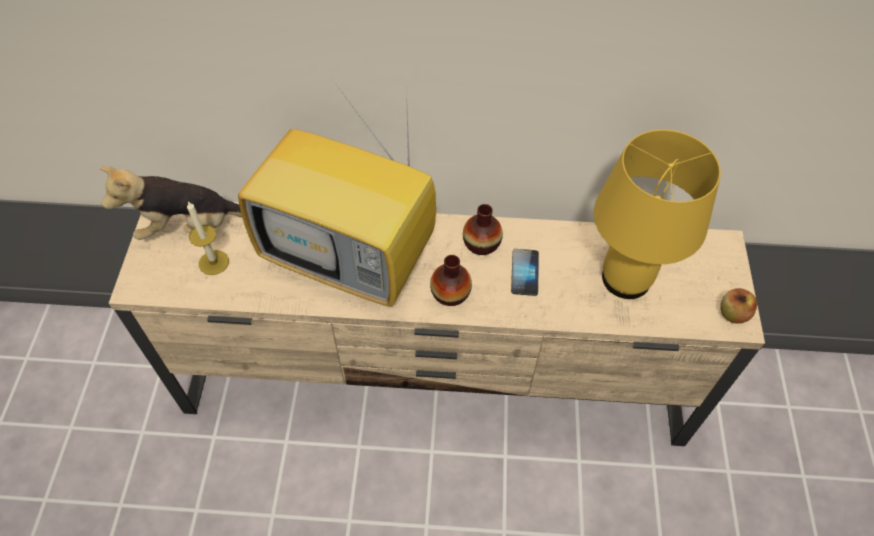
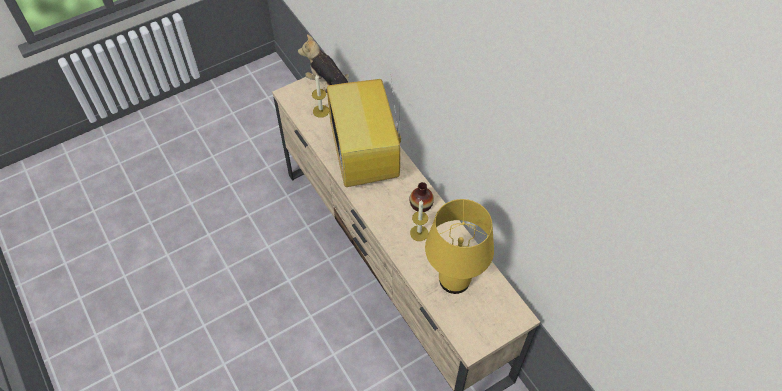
camera: 55 degrees right, 0 degrees up
(450, 293) = (380, 209): vase -> none
(524, 273) = (419, 233): phone -> candle
(733, 314) = (474, 342): apple -> none

